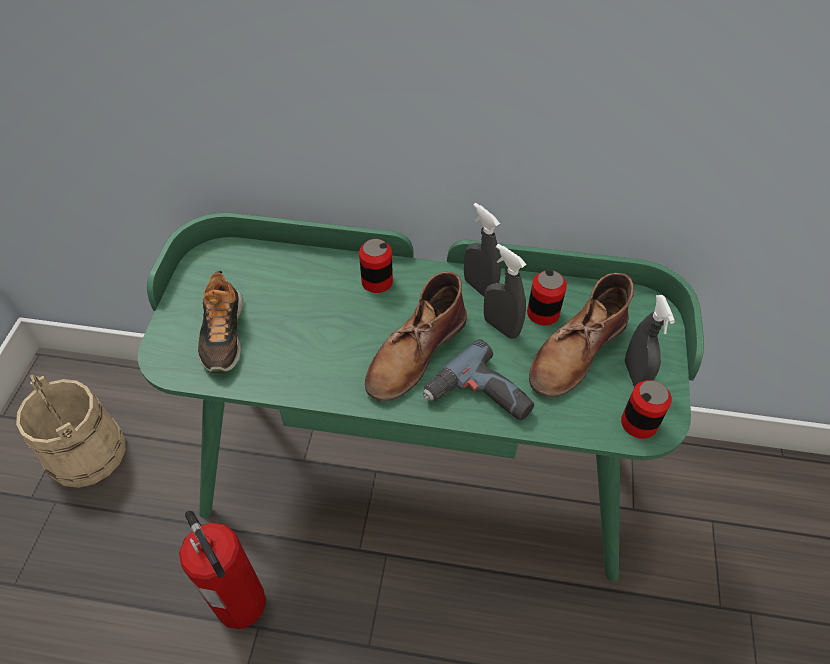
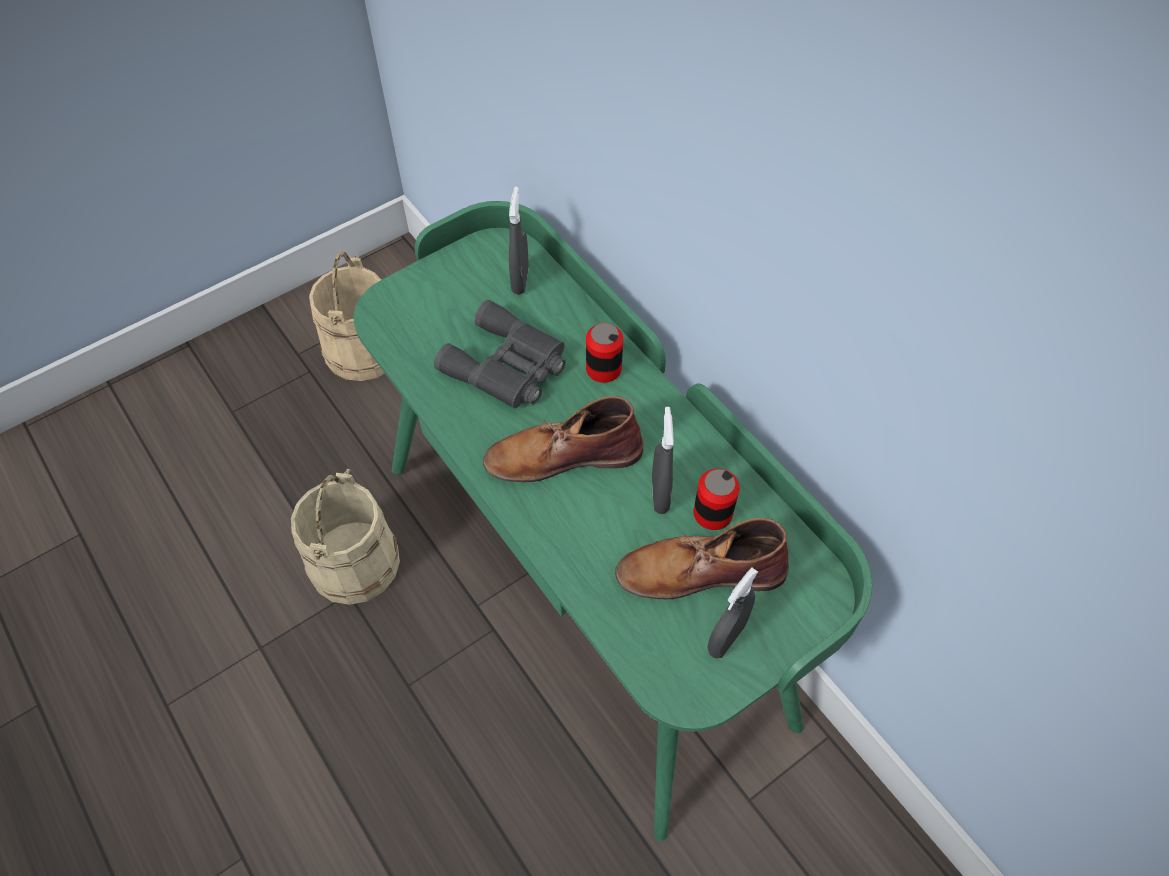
camera: 45 degrees right, 5 degrees up
(223, 334) = (438, 320): shoe -> none
(240, 602) = (355, 562): fire extinguisher -> beige bucket
(311, 327) = (507, 367): none -> grey binoculars
(479, 287) = (685, 444): grey spray bottle -> grey spray bottle (520, 280)
(479, 399) = (566, 538): power drill -> none
(638, 423) = (674, 679): can -> none

